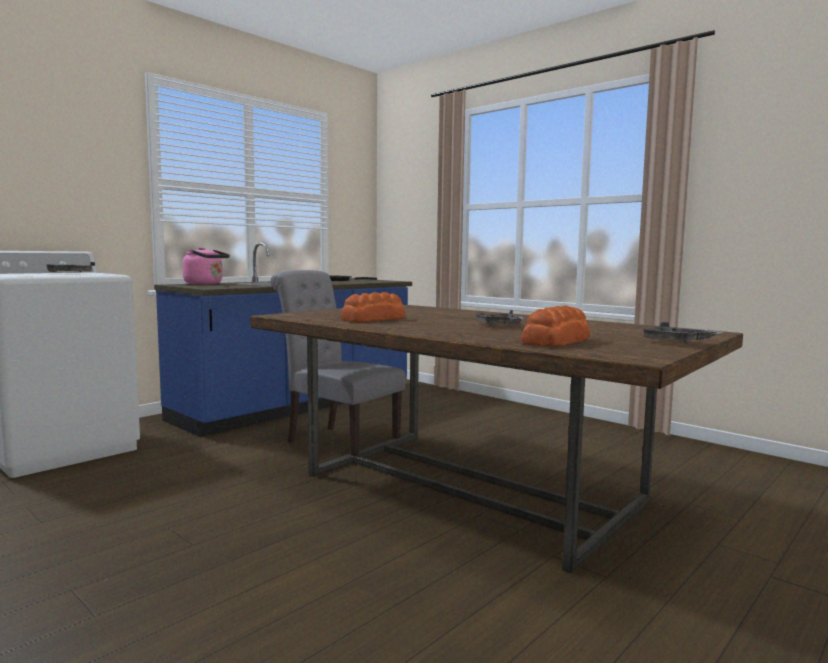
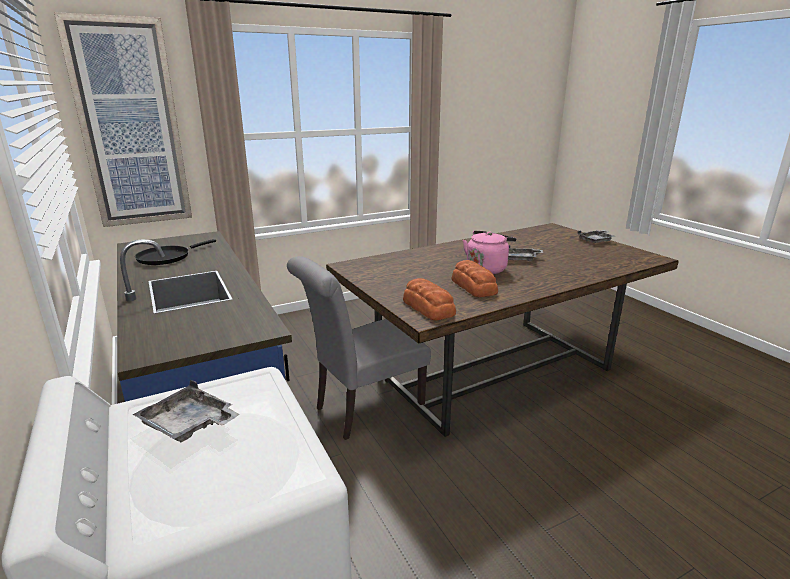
camera: 70 degrees left, 15 degrees up
(206, 284) = (158, 331): pink kettle -> pink kettle (487, 269)
(406, 198) = (130, 125): none -> picture
(557, 341) = (597, 260): bread -> bread (428, 307)

